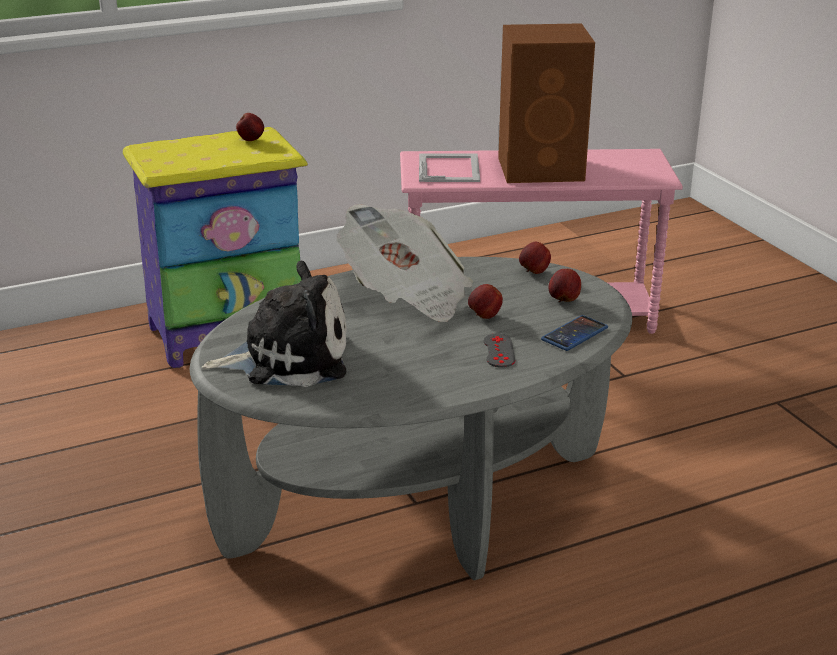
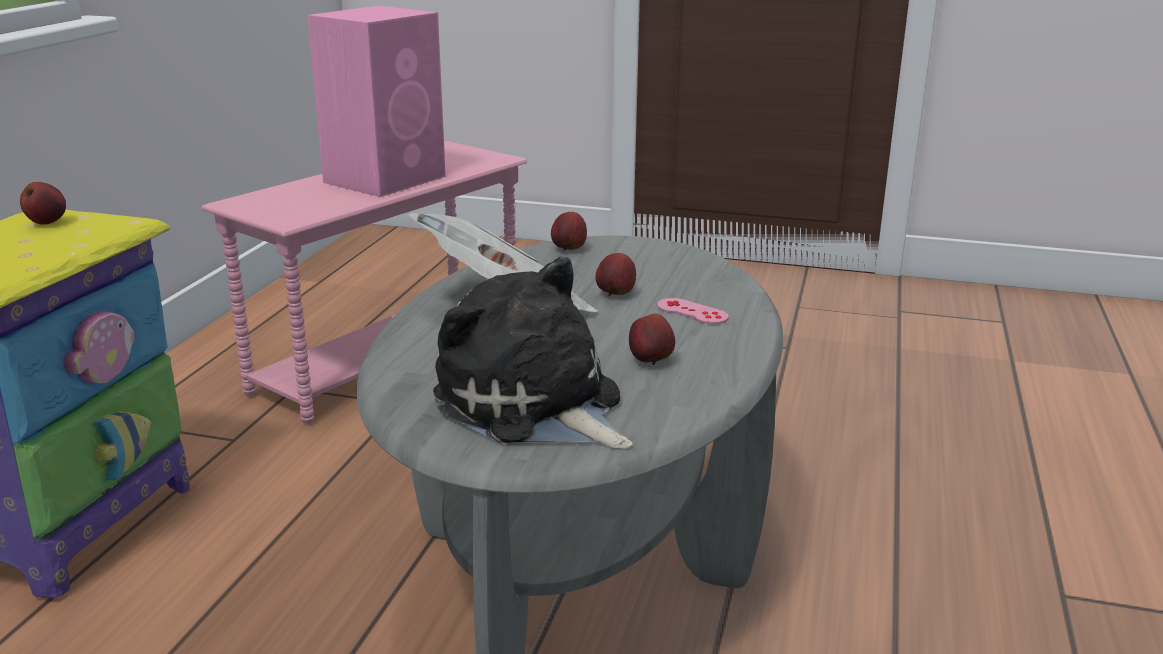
camera: 50 degrees left, 5 degrees down
(288, 357) = (533, 406): plush toy -> plush toy turned 75 degrees counterclockwise
(449, 167) = (292, 202): picture frame -> none
(499, 351) = (692, 312): grey game controller -> pink game controller
(543, 169) = (387, 179): brown speaker -> pink speaker
(564, 300) = (643, 258): apple -> apple (651, 361)
(574, 334) = (710, 276): phone -> none

